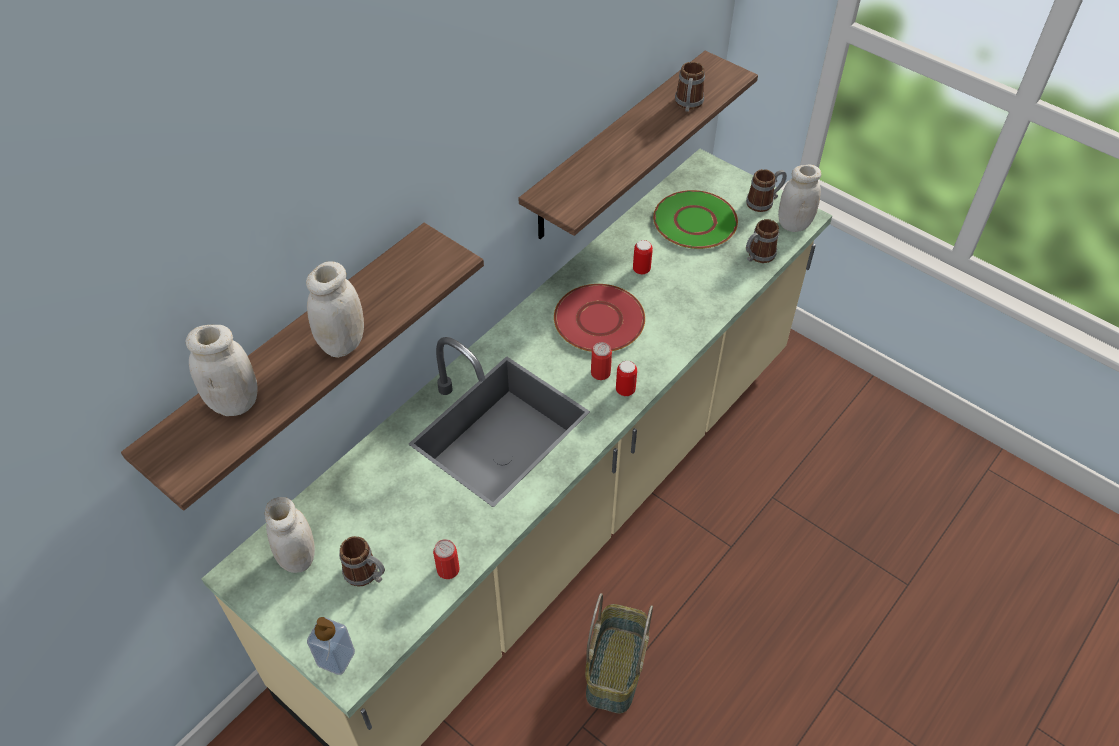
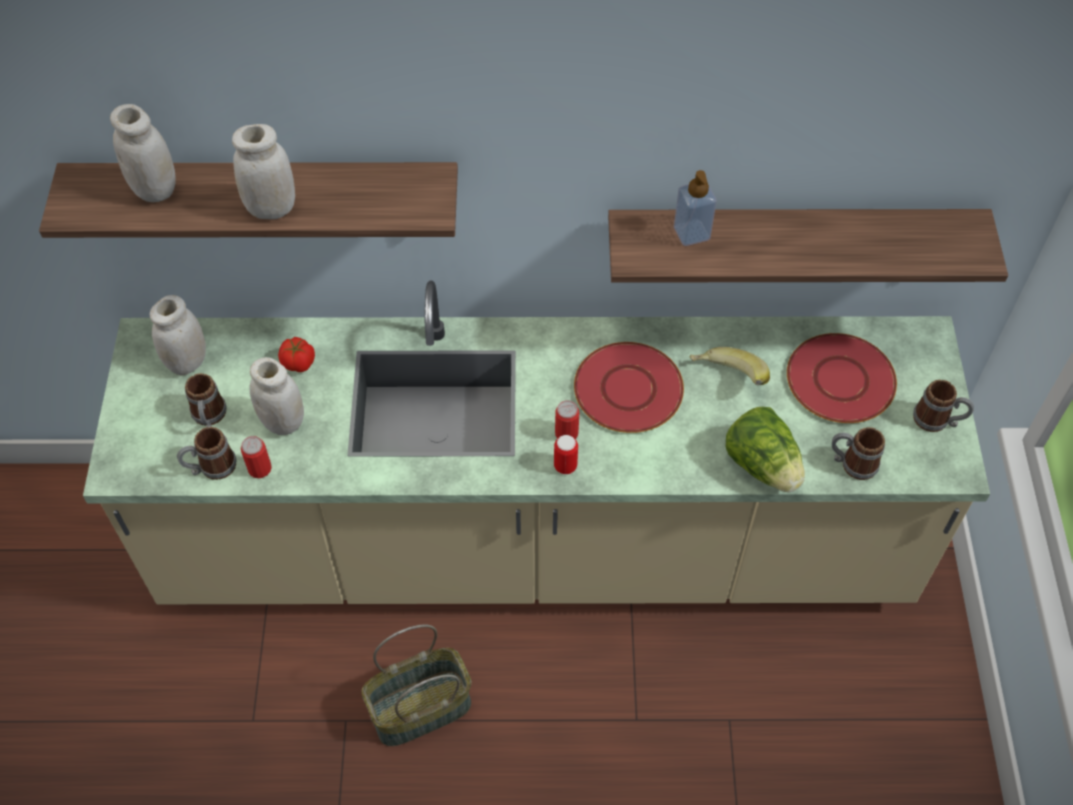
camera: 50 degrees right, 5 degrees up
(336, 658) = (121, 454): soap dispenser -> soap dispenser (691, 233)
(380, 486) = (299, 363): none -> tomato
(641, 269) = (726, 379): can -> banana
(688, 105) = (886, 249): mug -> mug (211, 468)
(694, 221) = (839, 379): green plate -> red plate
(720, 295) = (763, 465): none -> lettuce
(794, 224) = (935, 467): white jar -> white jar (283, 421)

